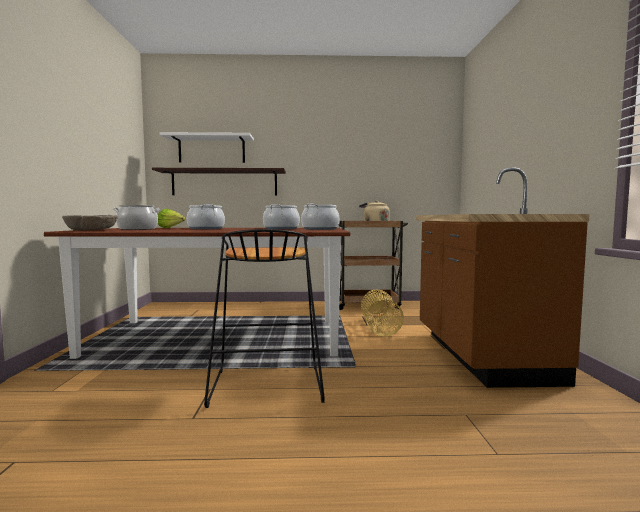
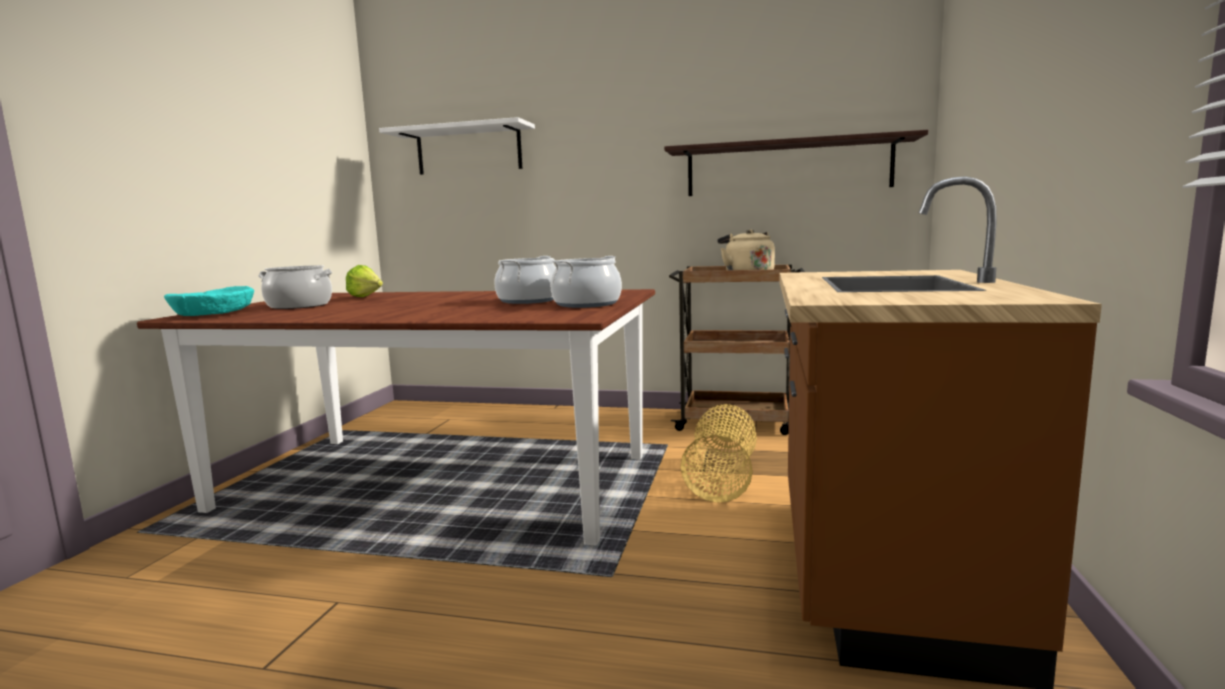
camera: 15 degrees right, 5 degrees up
(91, 230) = (213, 315): beige bowl -> turquoise bowl
(206, 228) = (408, 301): cooking pot -> none
(224, 183) = (491, 206): shelf -> shelf (787, 168)
(266, 383) = (431, 600): black stool -> none

